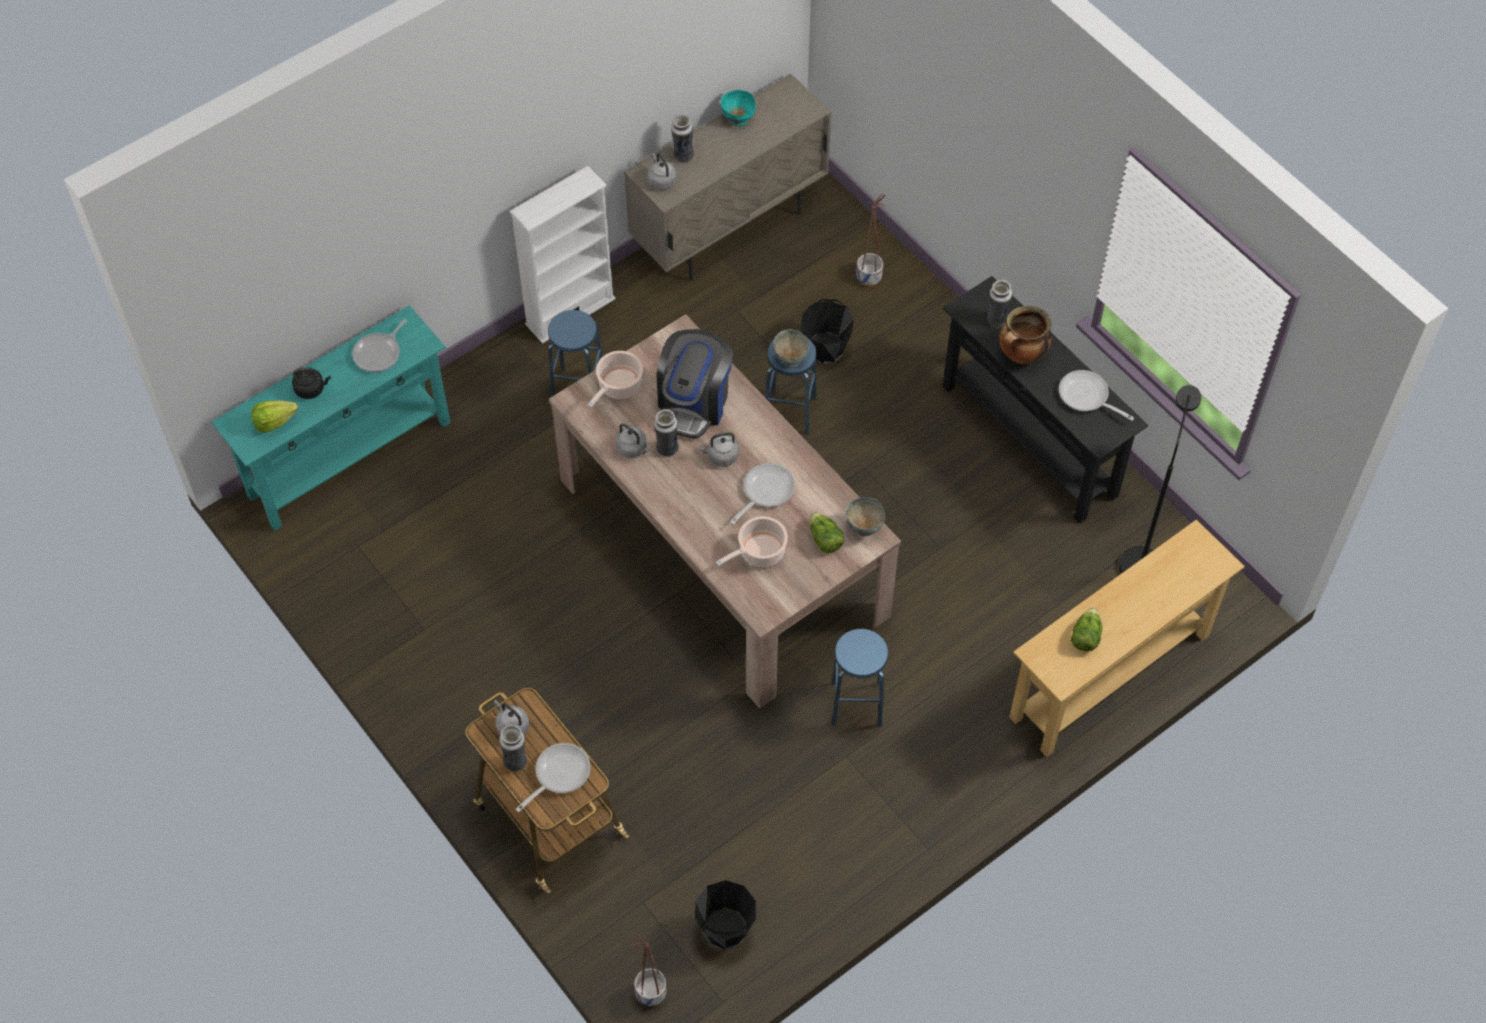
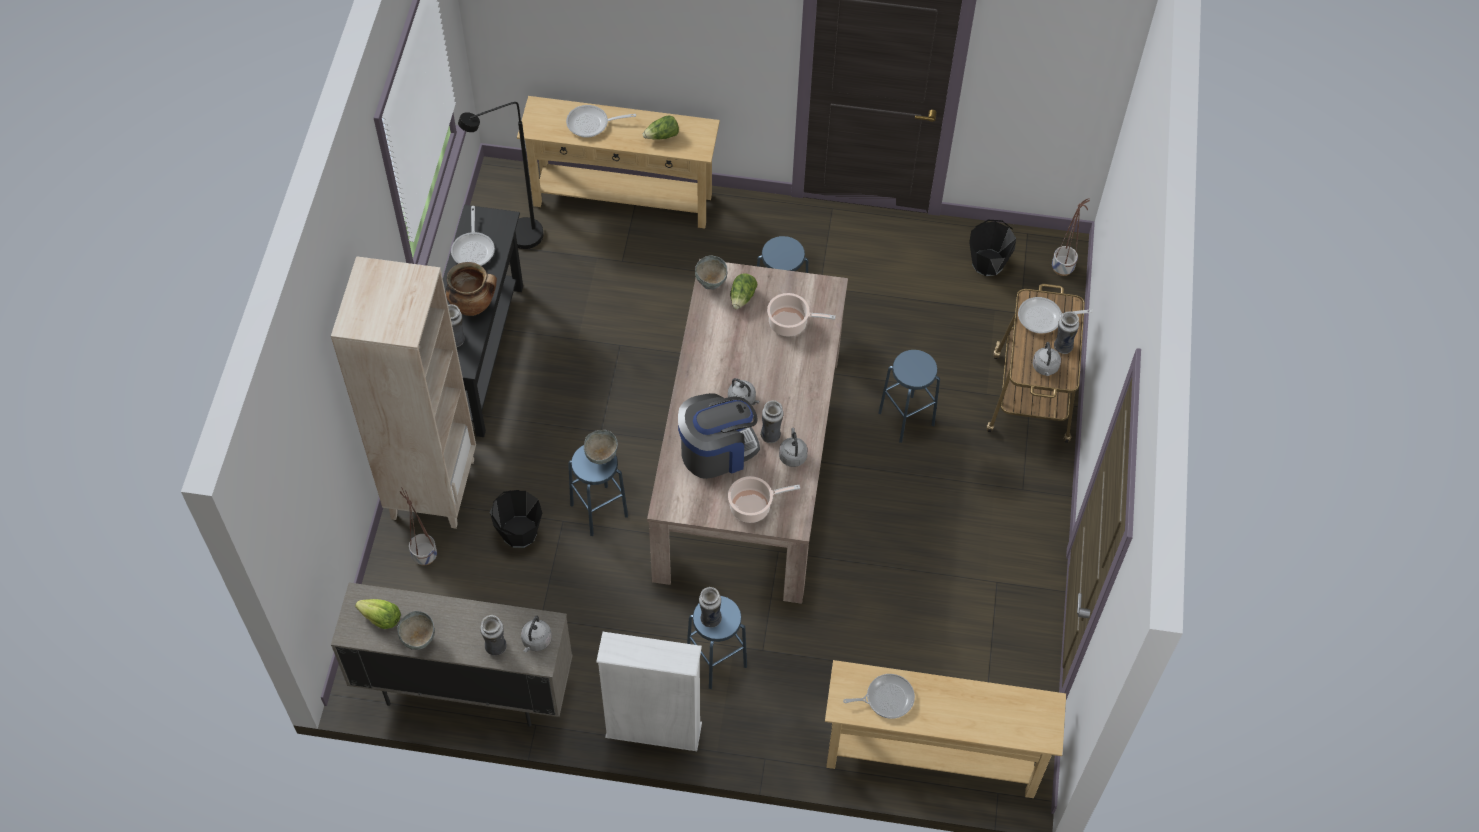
camera: 135 degrees left, 0 degrees up
(274, 422) = (1015, 710): lettuce -> lettuce (381, 619)
(311, 389) = (963, 713): black kettle -> none
(349, 458) = (931, 759): turquoise console table -> beige console table
(575, 323) = (710, 619): none -> vase
(637, 700) = (906, 419): none -> blue stool
(738, 120) = (419, 640): turquoise bowl -> grey bowl
(765, 491) = (742, 355): frying pan -> frying pan (592, 124)
(927, 322) = (432, 488): none -> beige bookcase

